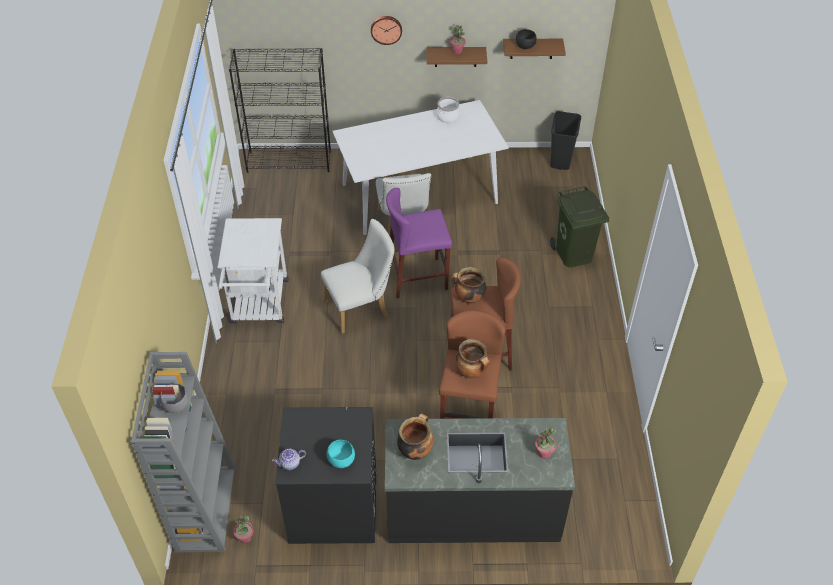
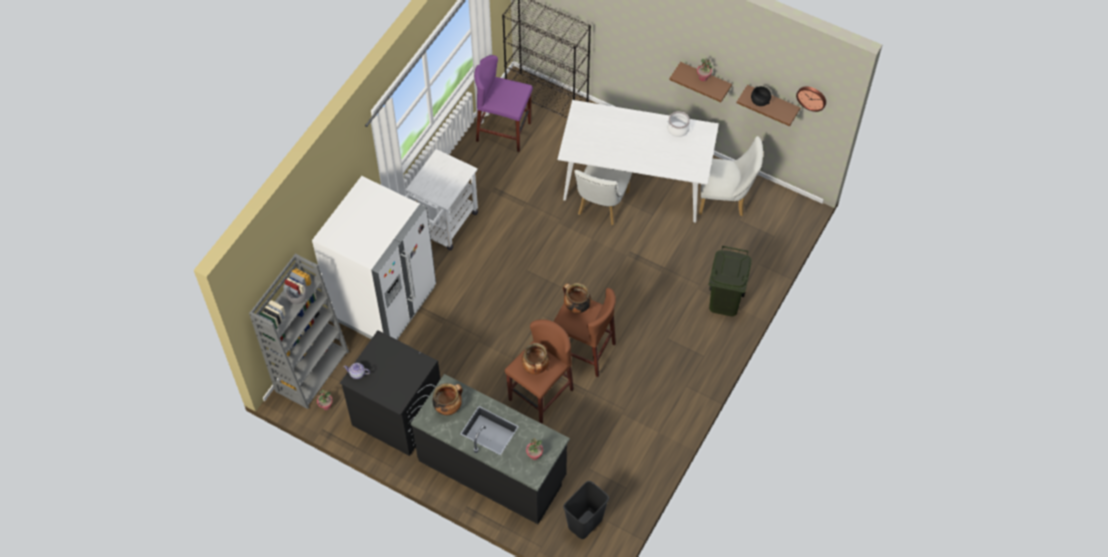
camera: 30 degrees right, 10 degrees up
(245, 402) = (384, 303): none -> white fridge
(341, 460) = (391, 388): turquoise bowl -> none
(361, 308) = (518, 266): white chair -> white chair (726, 200)
(386, 29) = (647, 34): wall clock -> wall clock (812, 97)
(417, 277) = (580, 260): purple stool -> purple stool (503, 131)
(561, 161) = (783, 206): black trash can -> black trash can (585, 524)

